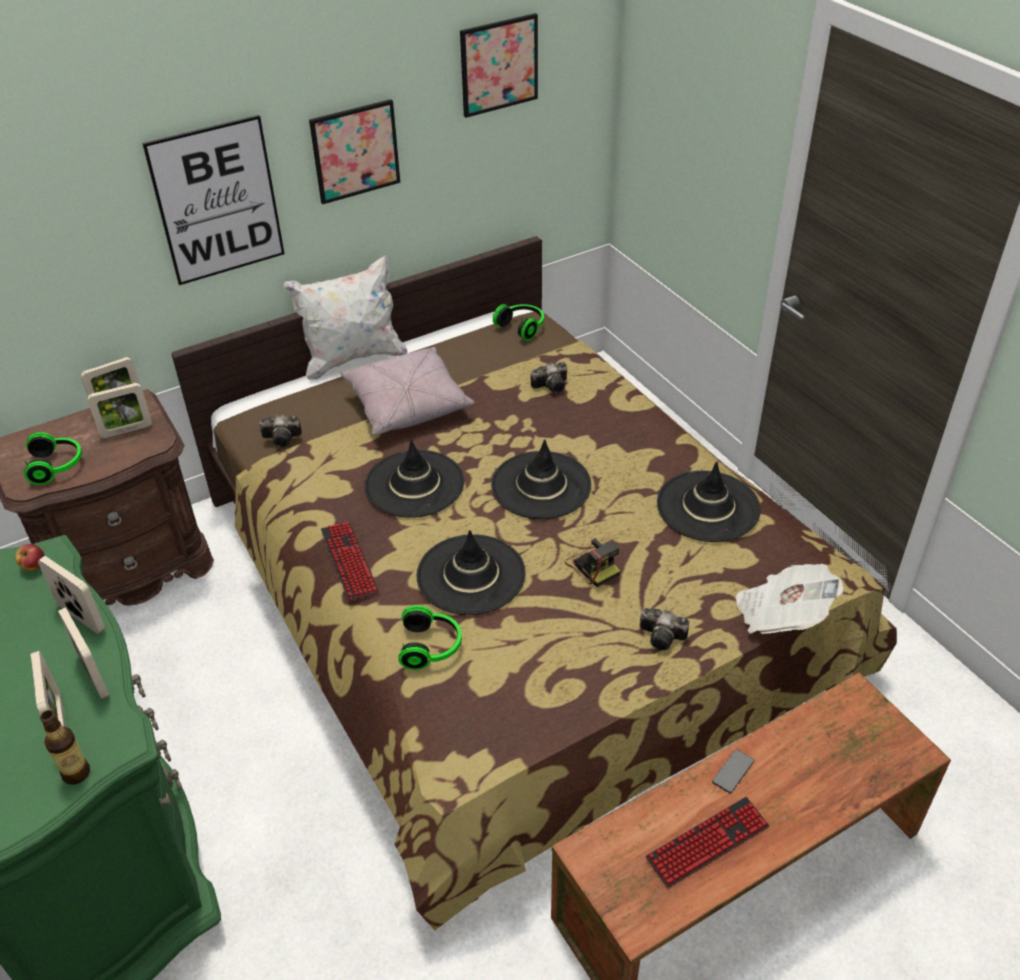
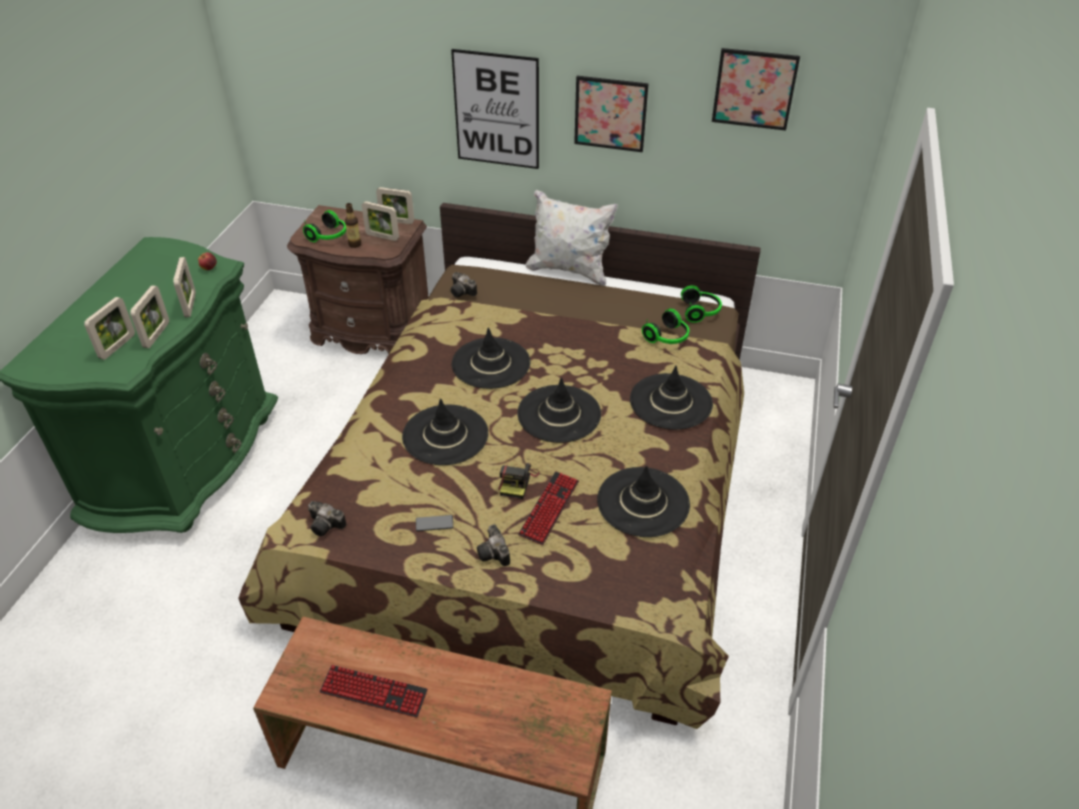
camera: 45 degrees right, 0 degrees up
(76, 773) = (92, 372): bottle -> bottle (355, 244)
(349, 561) = (399, 382): keyboard -> keyboard (549, 508)
(406, 404) = (554, 315): purple pillow -> none
(431, 647) = (371, 457): headphones -> headphones (668, 338)
(552, 385) = (659, 359): camera -> camera (327, 525)
(612, 414) = (671, 402): none -> black hat
(733, 771) = (444, 670): phone -> phone (434, 523)
(781, 615) = (585, 603): newspaper -> none

